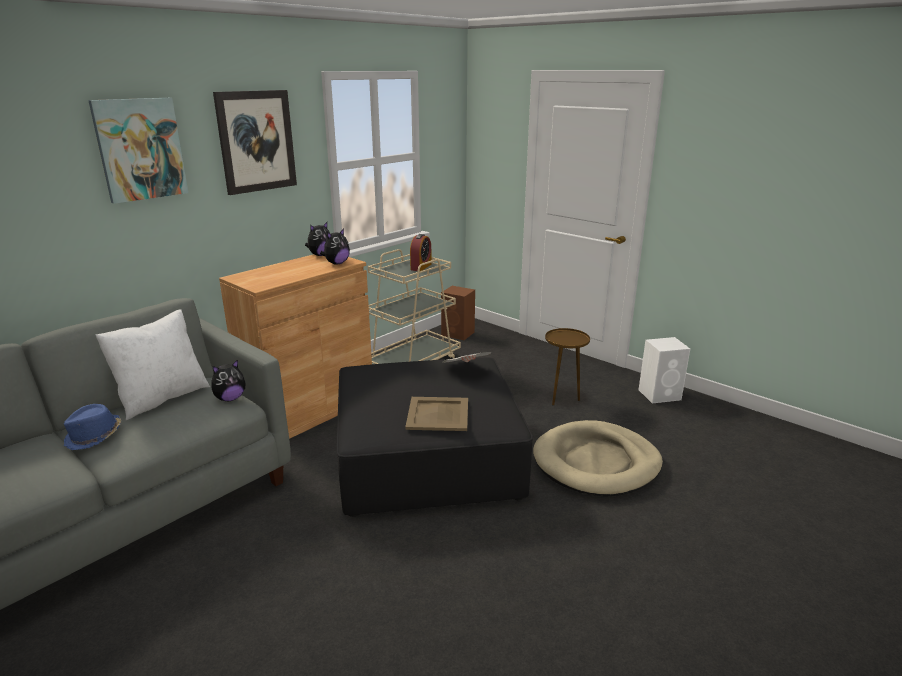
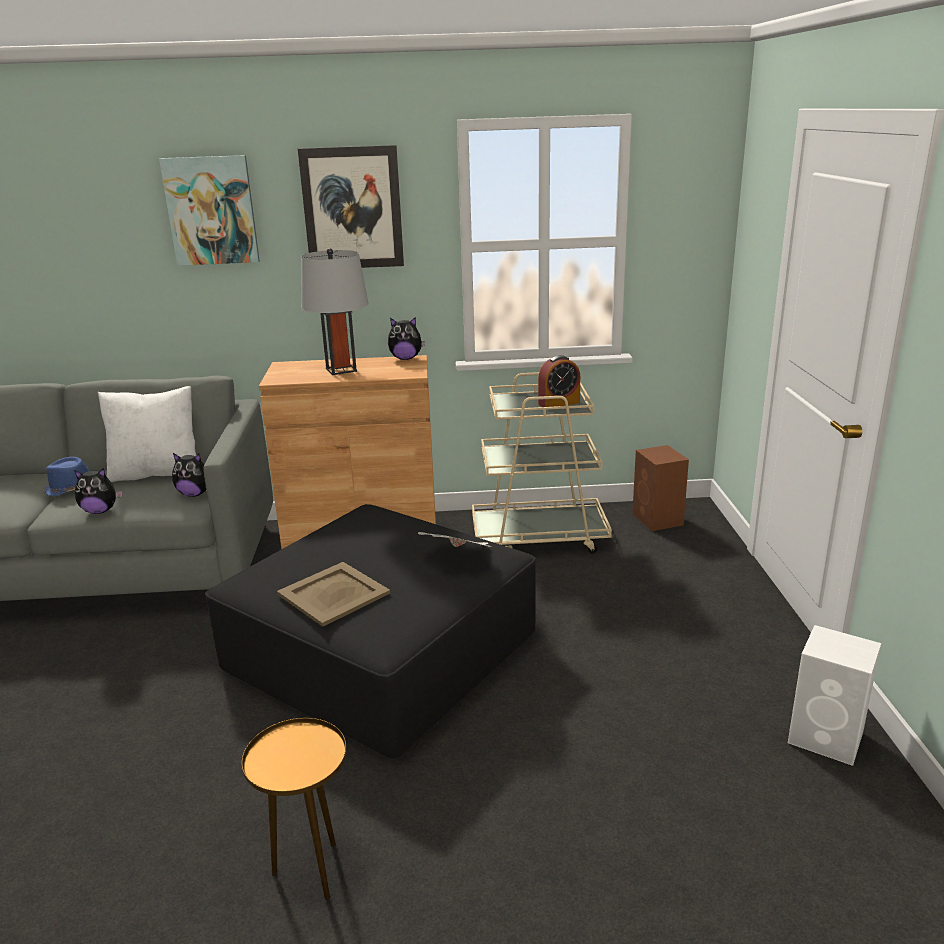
camera: 45 degrees right, 0 degrees up
(293, 270) = (341, 370): none -> grey table lamp
(336, 263) = (396, 372): plush toy -> plush toy (100, 511)
(562, 398) = (654, 666): brown side table -> brown side table (312, 871)
(596, 462) = (552, 773): beige dog bed -> none

